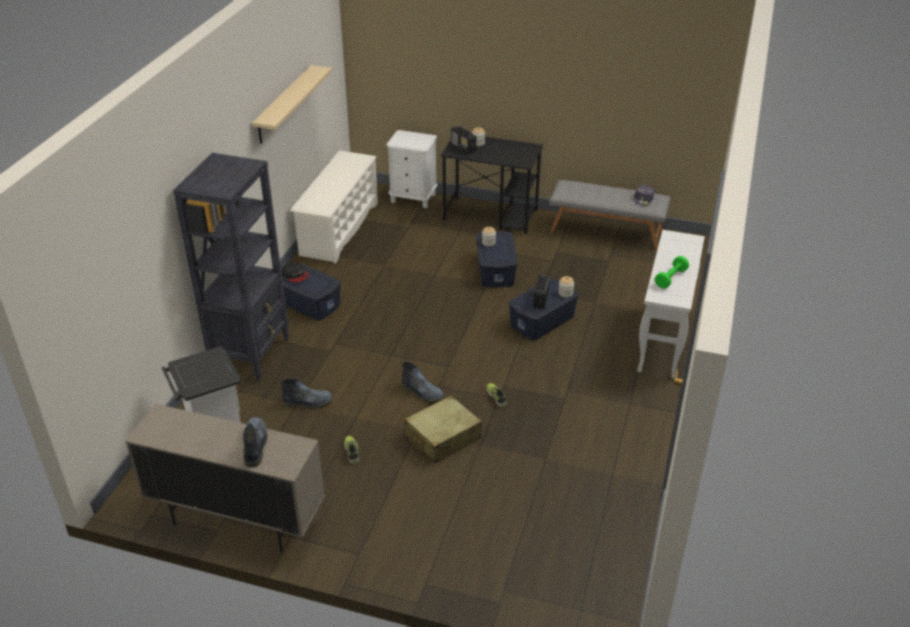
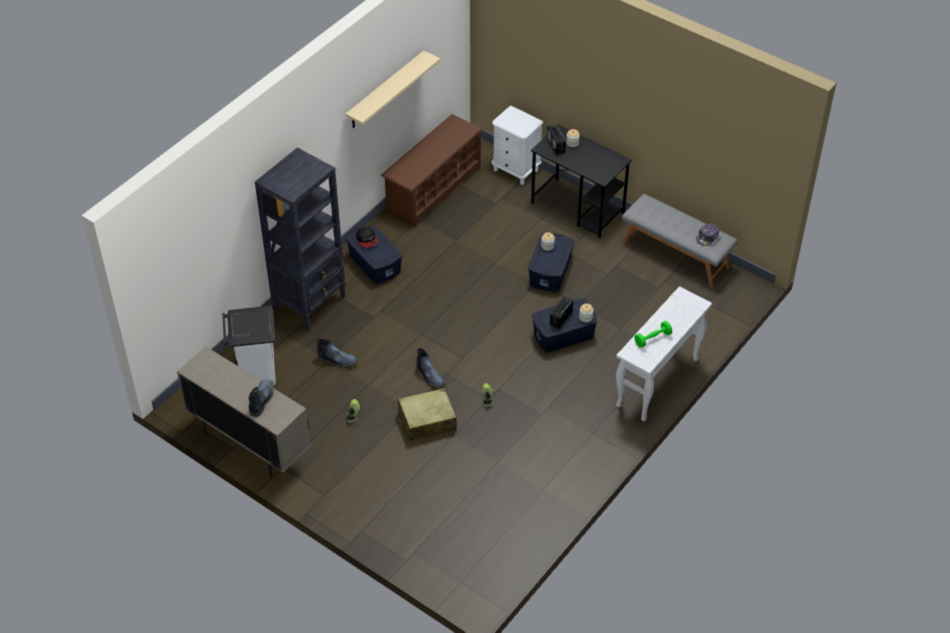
camera: 20 degrees right, 10 degrees up
(339, 228) = (433, 189): white shoe rack -> brown shoe rack

